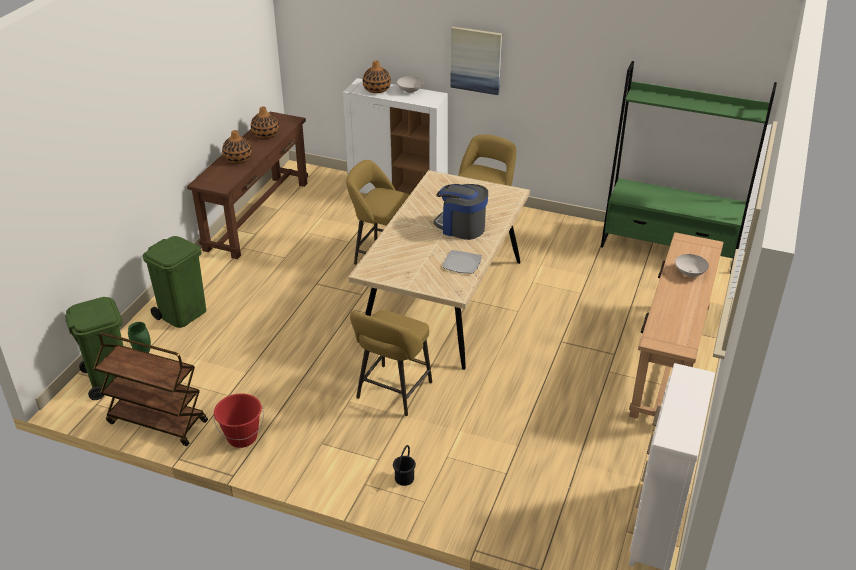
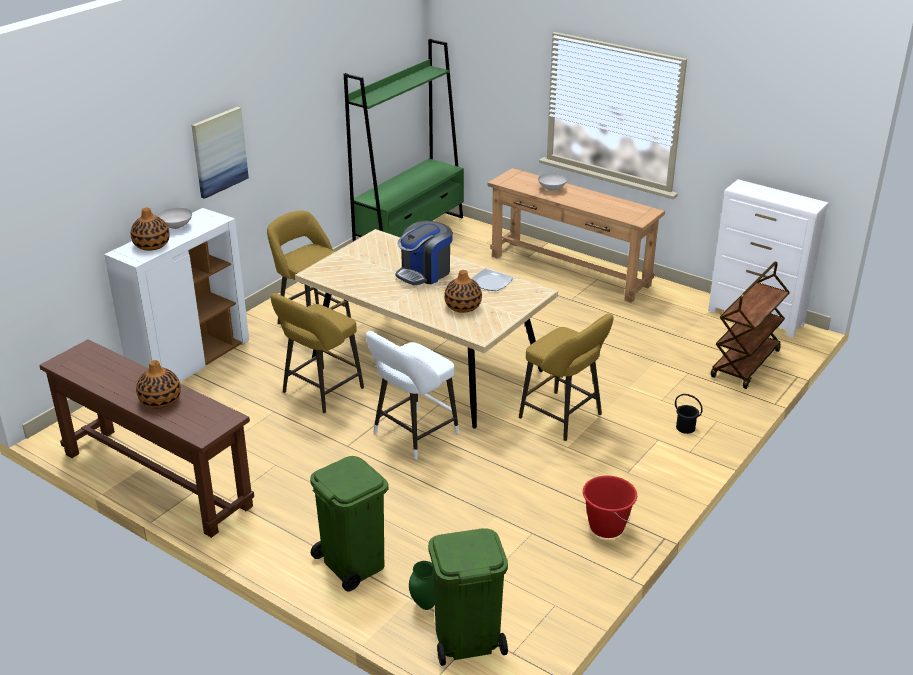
camera: 75 degrees left, 5 degrees down
(156, 422) = (563, 596): brown cart -> brown cart (746, 364)
(265, 134) = (108, 373): vase -> vase (463, 306)
(339, 312) = (412, 435): none -> white stool

